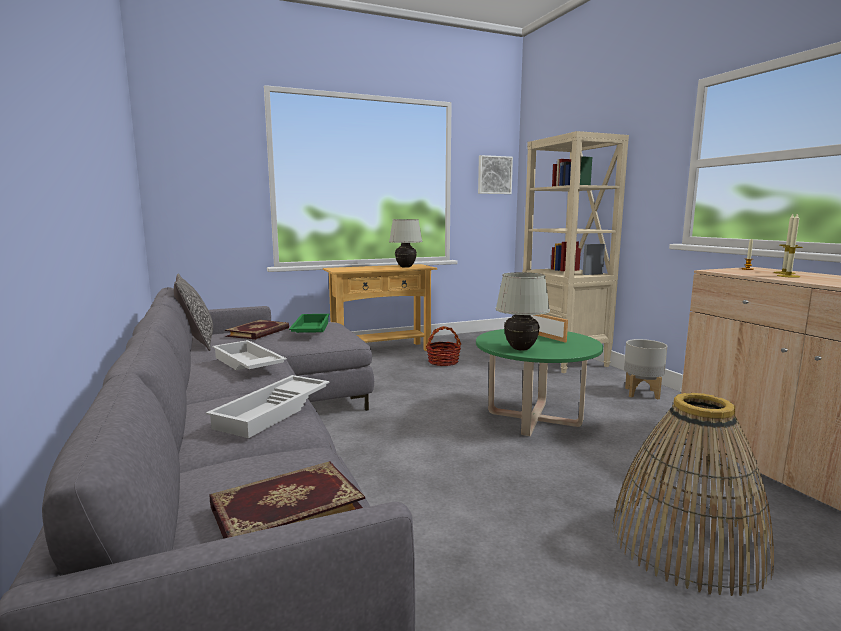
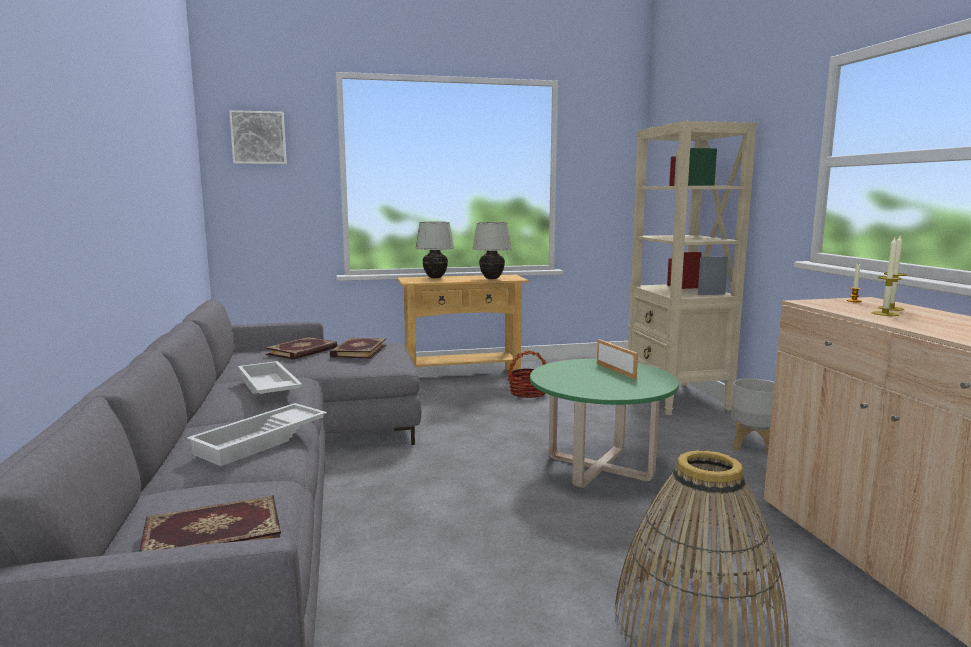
camera: 10 degrees right, 0 degrees up
(197, 343) = (236, 361): pillow -> none
(310, 330) = (358, 351): green tray -> book
(494, 175) = (613, 166): picture -> picture (258, 138)
(521, 349) = (574, 385): white table lamp -> white table lamp (435, 278)

